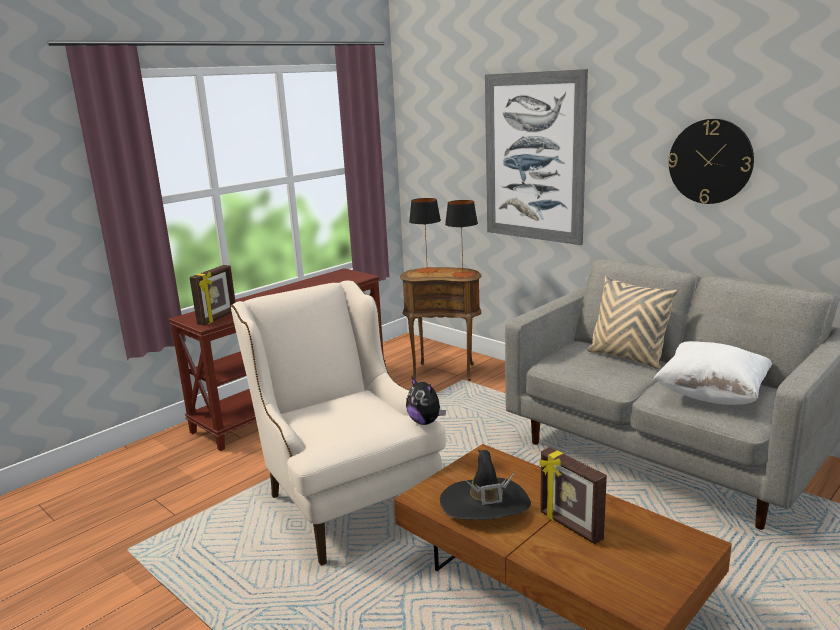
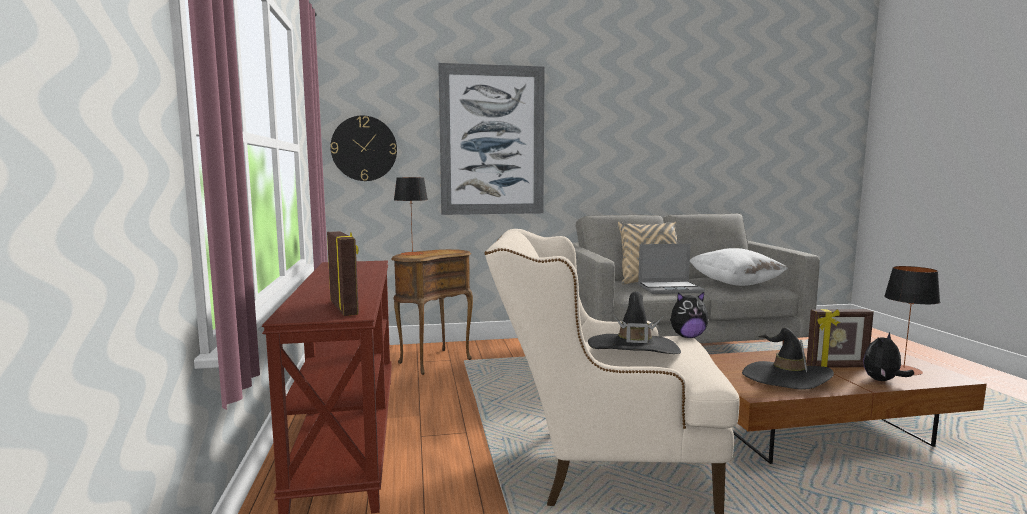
camera: 55 degrees left, 10 degrees down
(339, 411) = (633, 349): none -> black hat
(462, 274) = (454, 251): table lamp -> table lamp (903, 370)
(556, 559) = (882, 381): none -> plush toy
(609, 374) = (670, 289): none -> laptop
(710, 161) = (641, 139): wall clock -> wall clock (364, 148)

